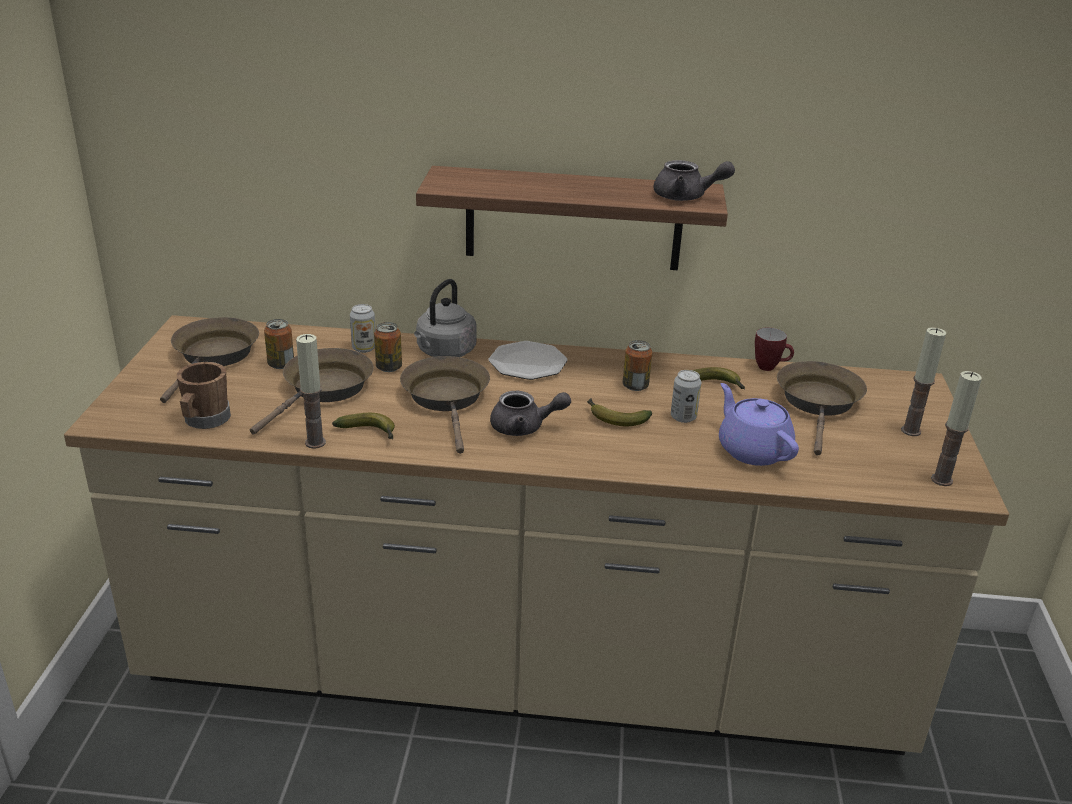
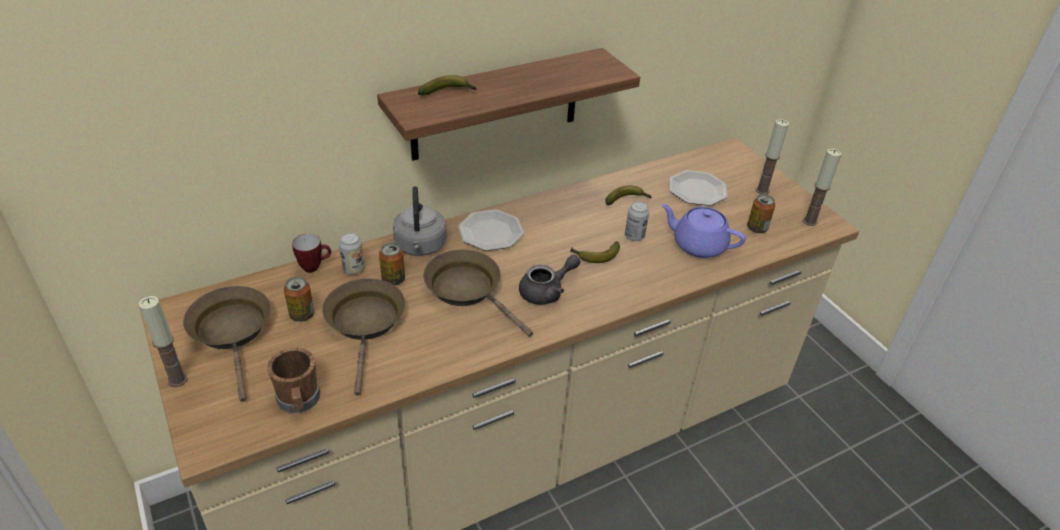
camera: 35 degrees left, 10 degrees up
(315, 442) = (414, 378): candle -> candle (177, 380)
(370, 433) = (445, 348): banana -> banana (448, 93)
(635, 386) = (580, 222): can -> can (757, 228)
(686, 197) = (598, 69): grey teapot -> none
(770, 367) = (643, 171): mug -> mug (315, 267)
(819, 403) = (697, 190): brown frying pan -> plate

